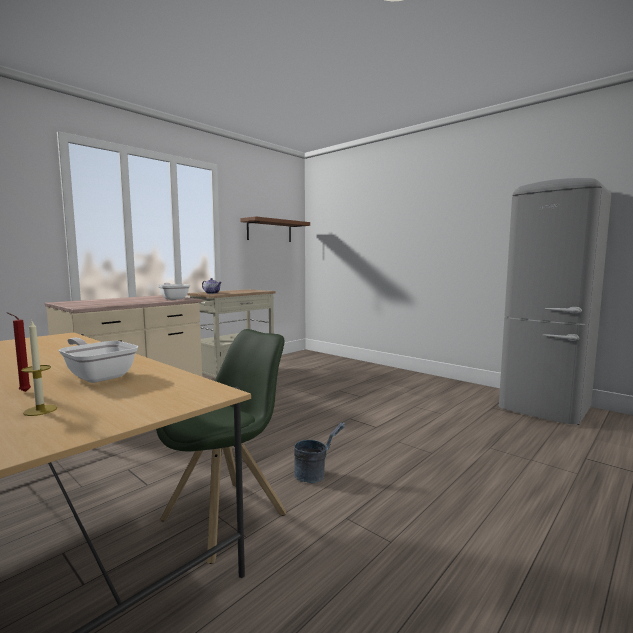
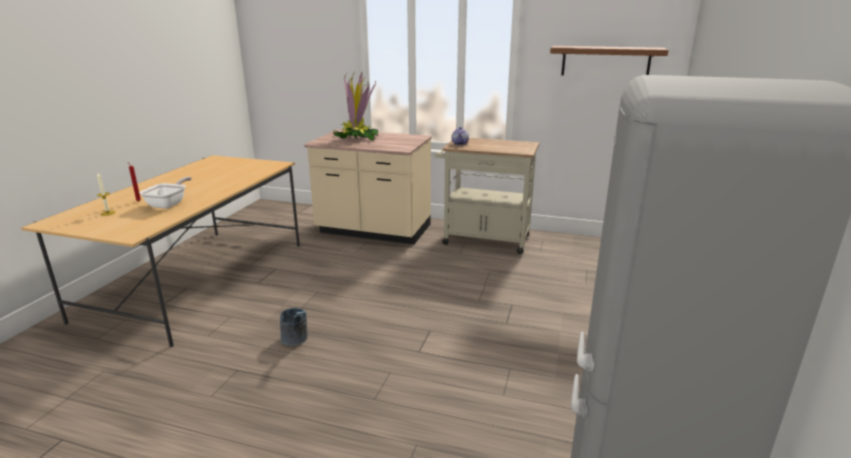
camera: 65 degrees right, 15 degrees up
(108, 301) = (356, 138): none -> potted plant
(173, 298) = (399, 145): frying pan -> none
(226, 516) = (228, 321): green chair -> none

